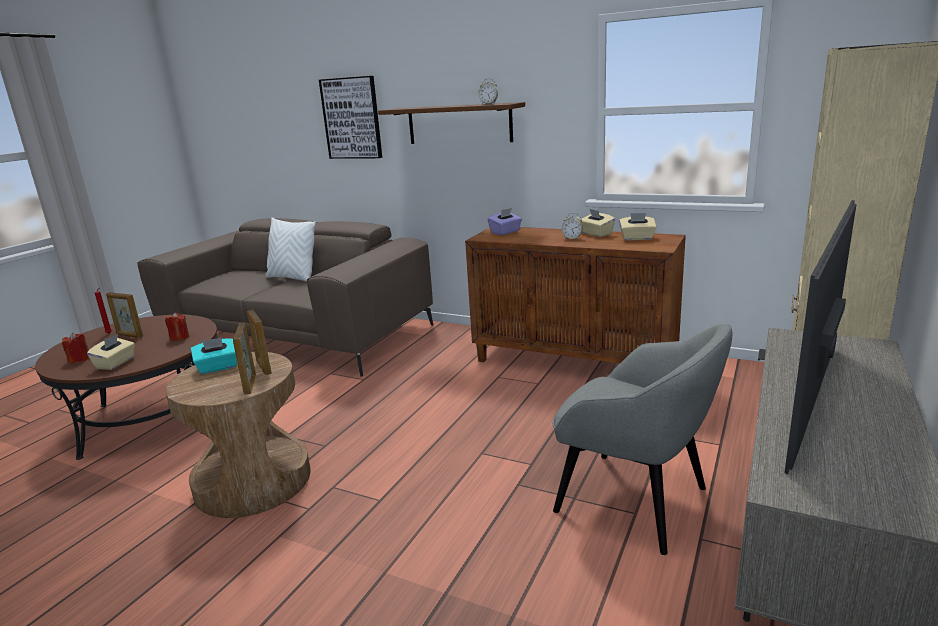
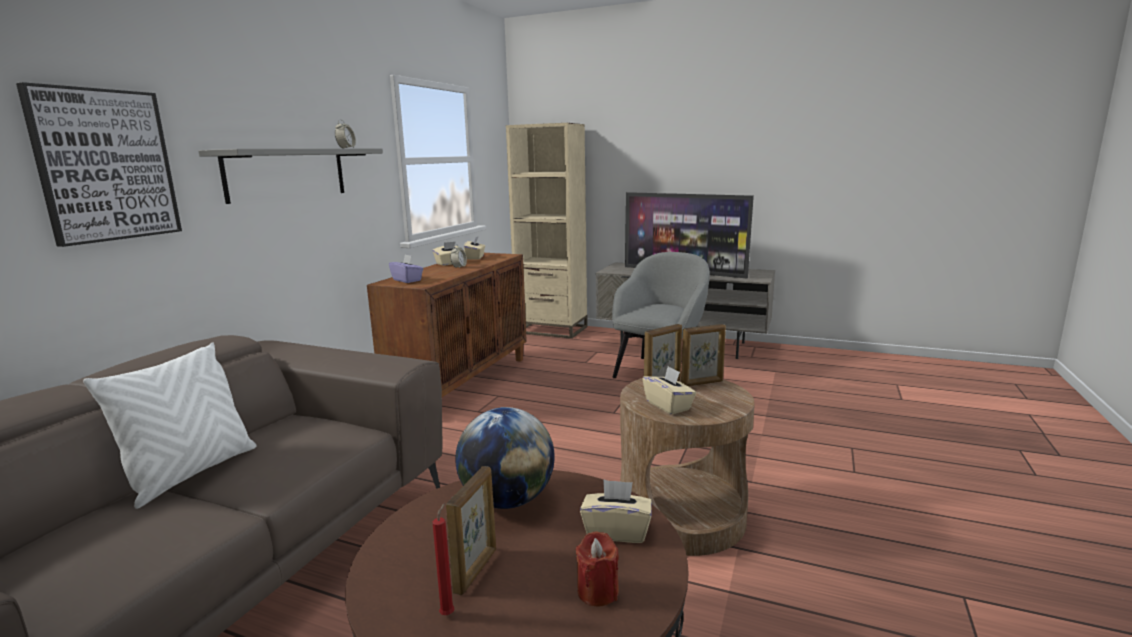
camera: 95 degrees left, 5 degrees down
(179, 337) = (507, 500): red candle -> globe
(218, 367) = (668, 405): turquoise tissue box -> beige tissue box
(459, 124) = (287, 174): brown shelf -> grey shelf

